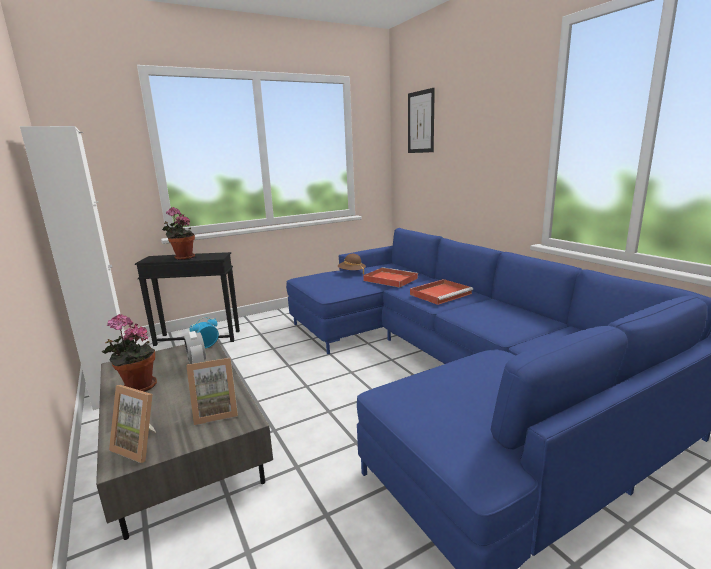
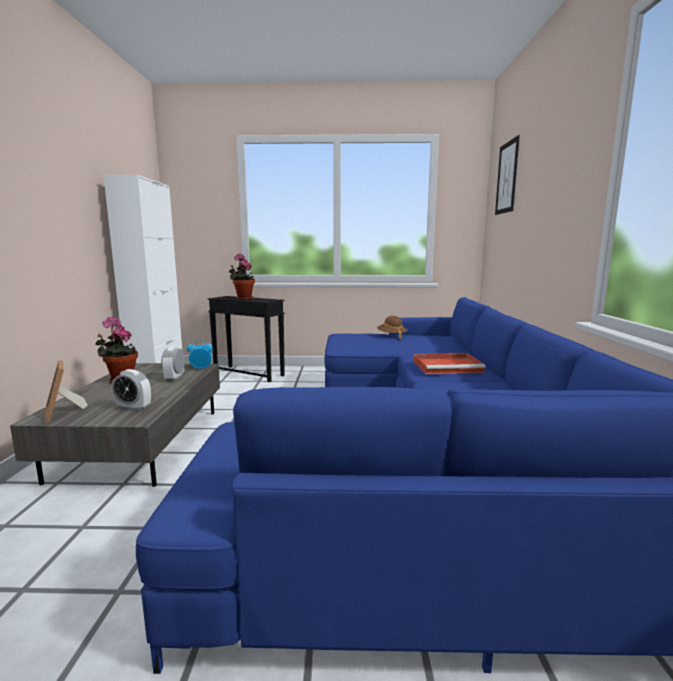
camera: 30 degrees right, 5 degrees down
(216, 412) = (133, 408): picture frame -> alarm clock
(389, 279) = (417, 346): red tray -> none

